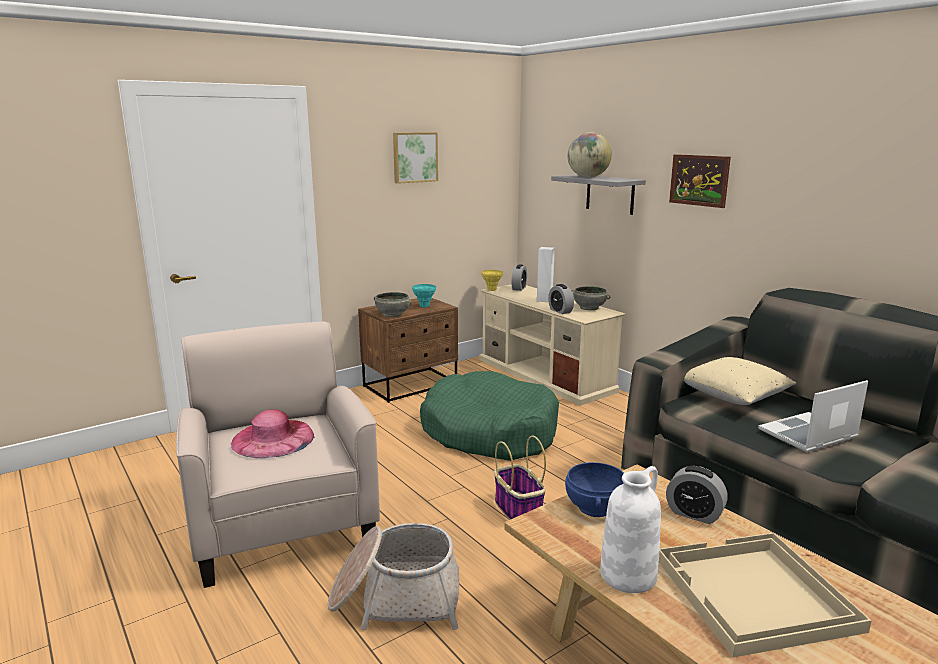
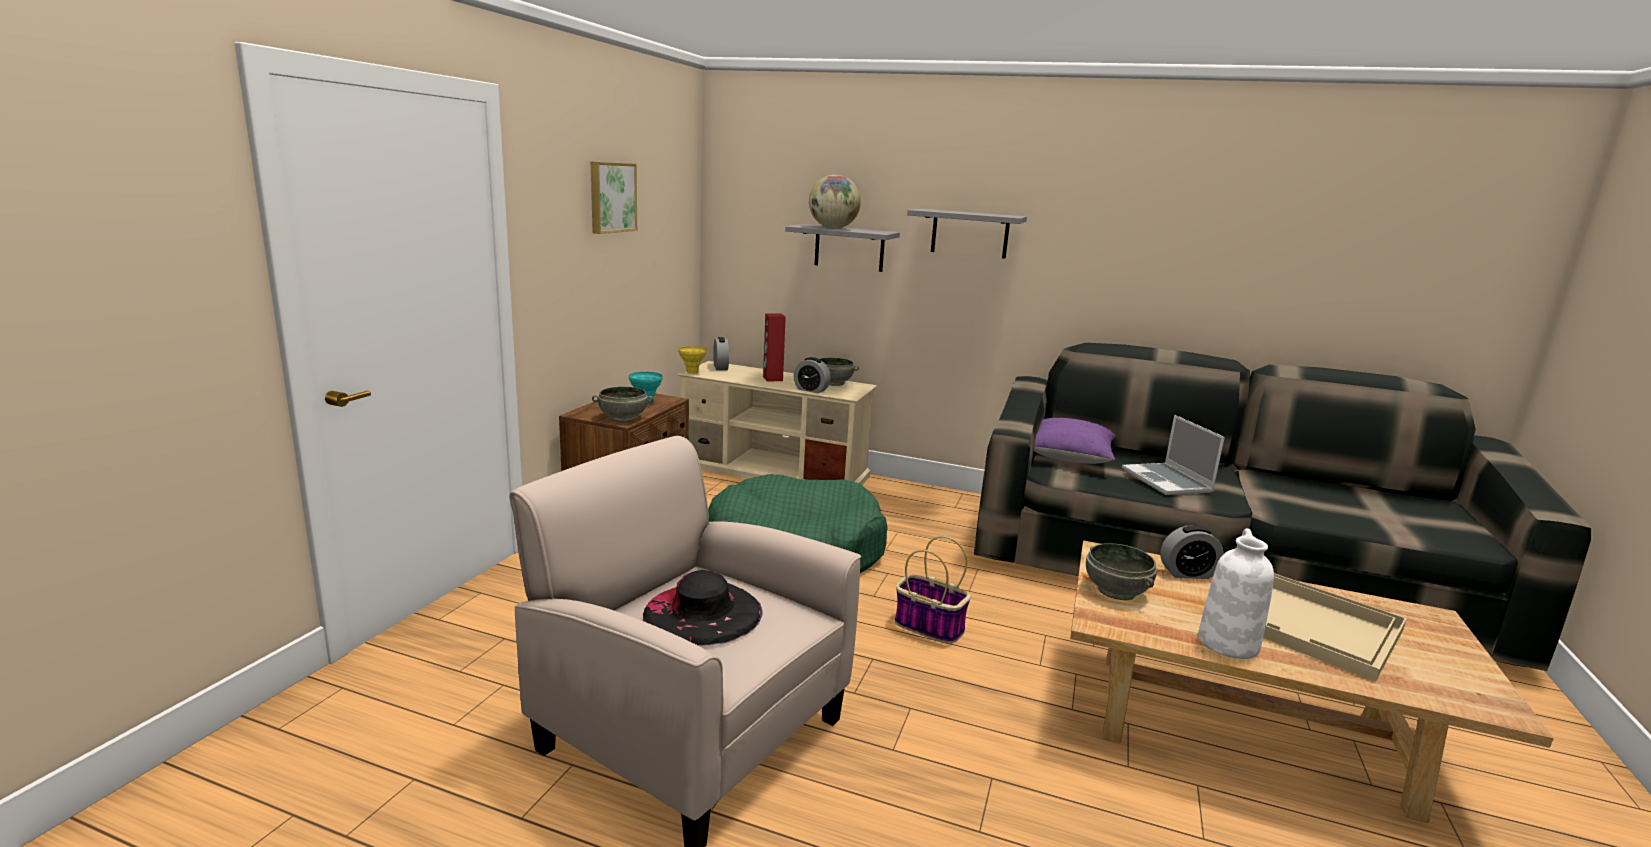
camera: 35 degrees left, 0 degrees up
(273, 438) = (702, 612): pink hat -> black hat
(396, 597) = (931, 765): basket -> none
(544, 300) = (772, 379): white speaker -> red speaker
(596, 507) = (1117, 590): blue bowl -> grey bowl
(699, 180) = (970, 233): picture -> grey shelf
(733, 396) = (1069, 457): beige pillow -> purple pillow
(808, 435) = (1168, 481): laptop -> laptop turned 45 degrees counterclockwise

